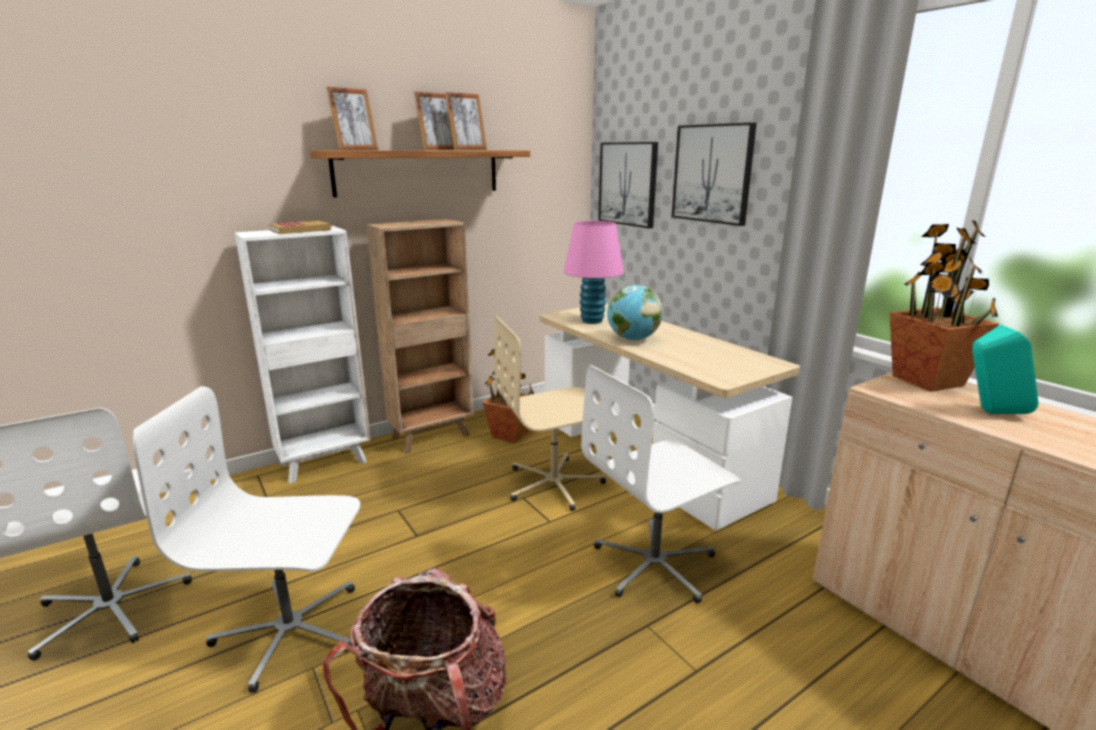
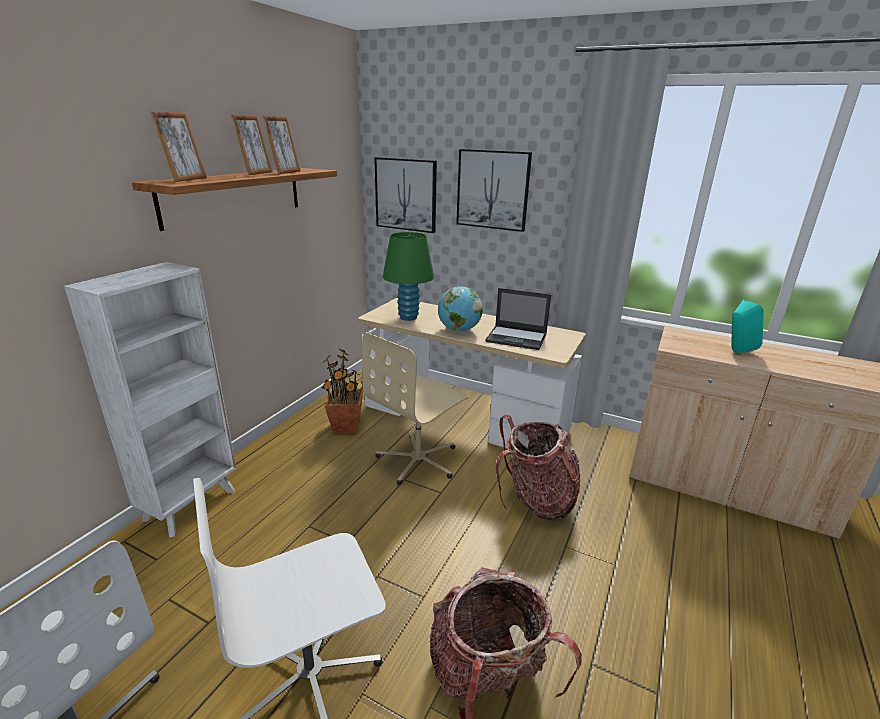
camera: 30 degrees left, 5 degrees up
(300, 230) = (145, 274): book -> none
(432, 436) = (277, 446): brown bookcase -> none
(592, 321) = (408, 317): pink table lamp -> green table lamp
(655, 564) = (536, 500): white office chair -> backpack
(695, 356) = (517, 338): none -> laptop
(927, 381) = (686, 336): potted plant -> none

